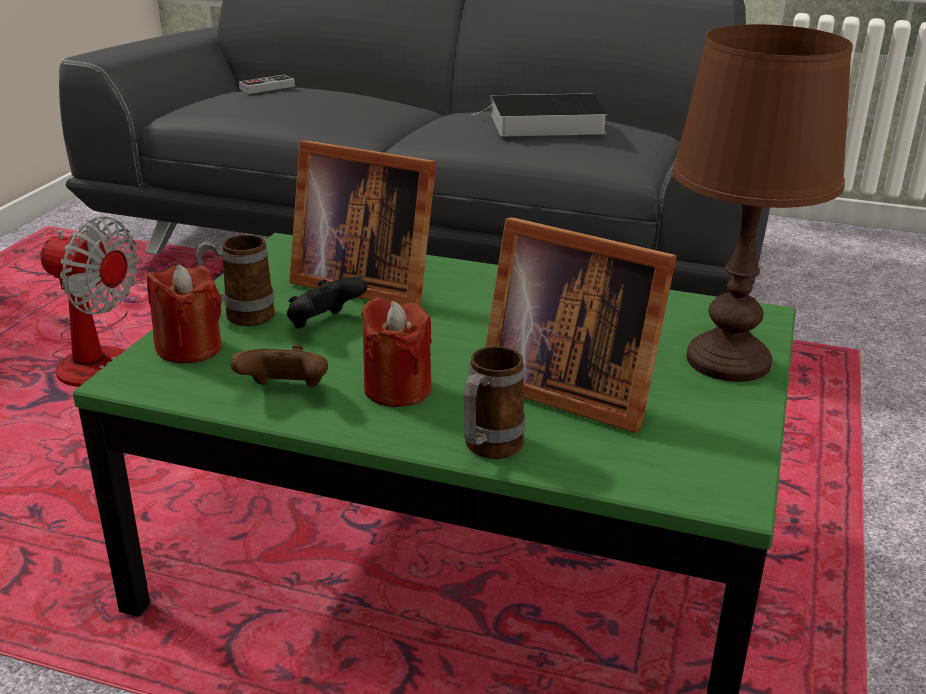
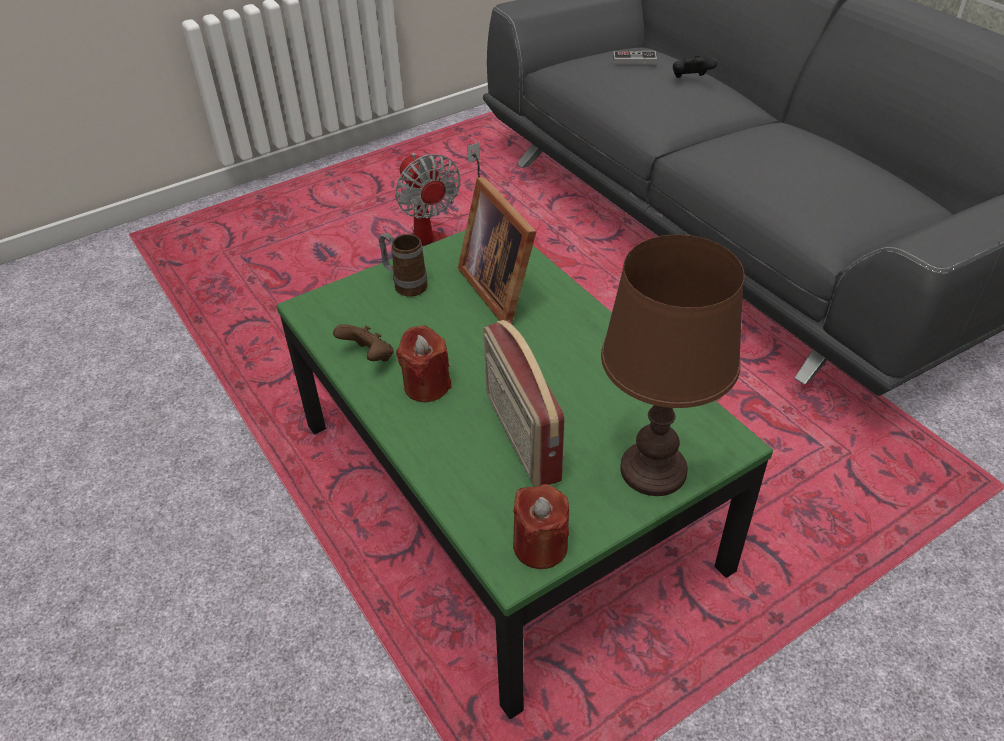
camera: 40 degrees right, 15 degrees up
(189, 348) = (356, 299): red candle -> red candle (540, 546)
(324, 324) = (442, 313): black game controller -> black game controller (690, 79)
(487, 450) = (423, 457): mug -> none
(543, 124) = (801, 173): book -> none
(567, 389) = (520, 437): picture frame -> radio

